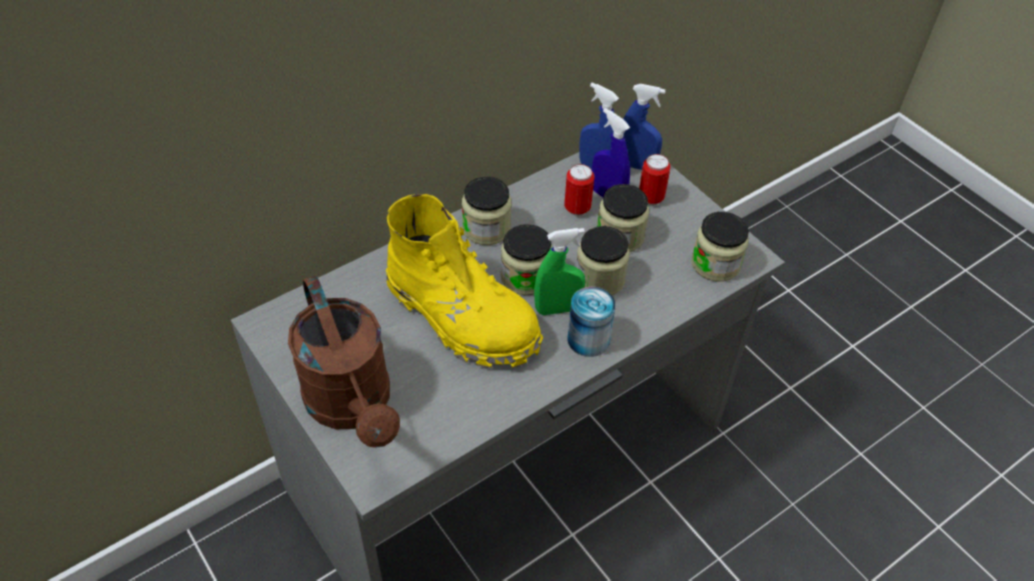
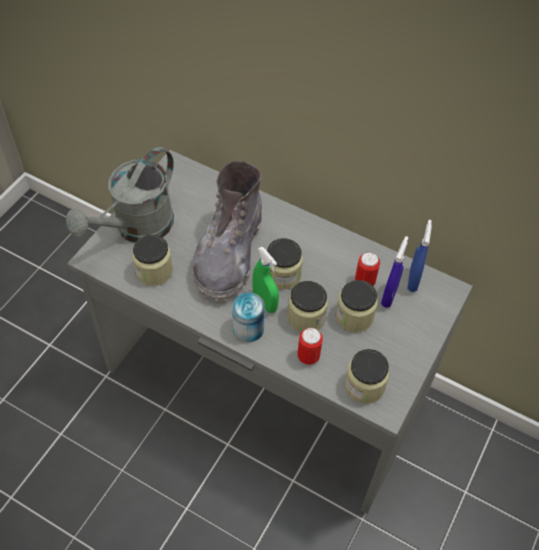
camera: 65 degrees right, 5 degrees up
(353, 406) = (136, 229): brown watering can -> grey watering can
(462, 318) = (229, 254): yellow boot -> grey boot
(486, 228) = (313, 238): jar -> jar (154, 271)
(635, 165) = (434, 303): blue spray bottle -> none
(650, 198) = (405, 324): can -> can (308, 357)

